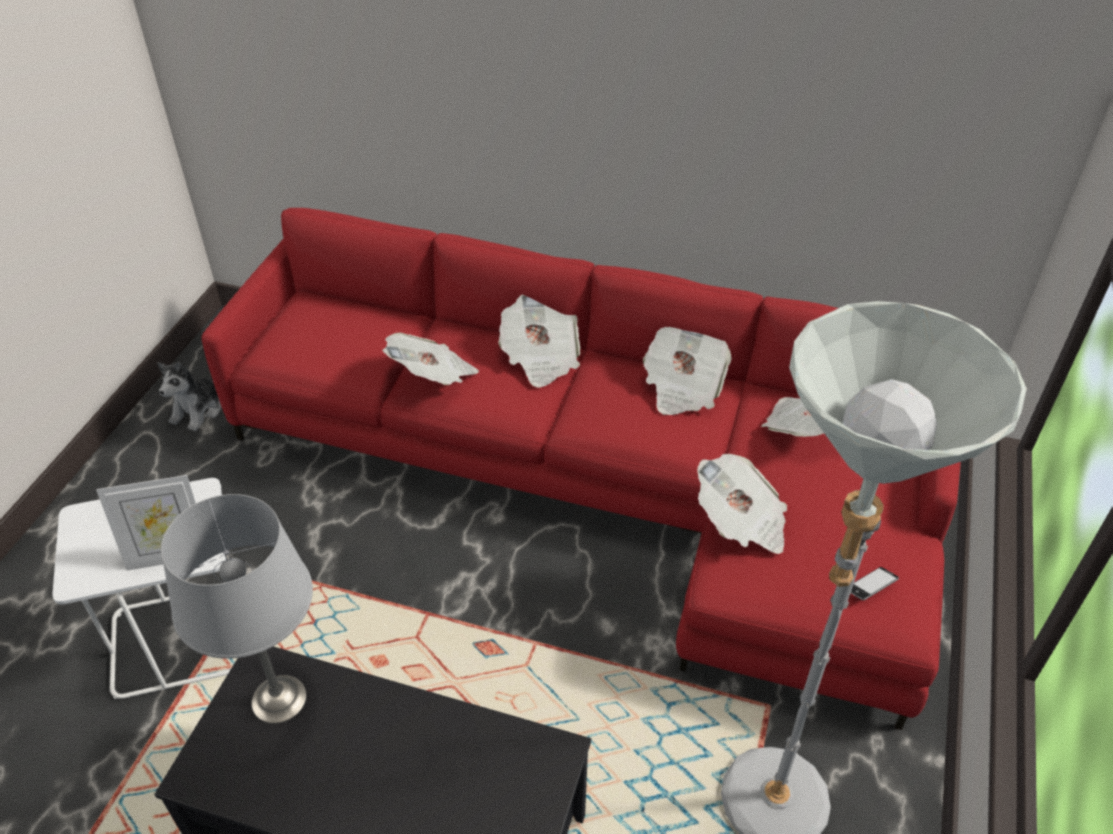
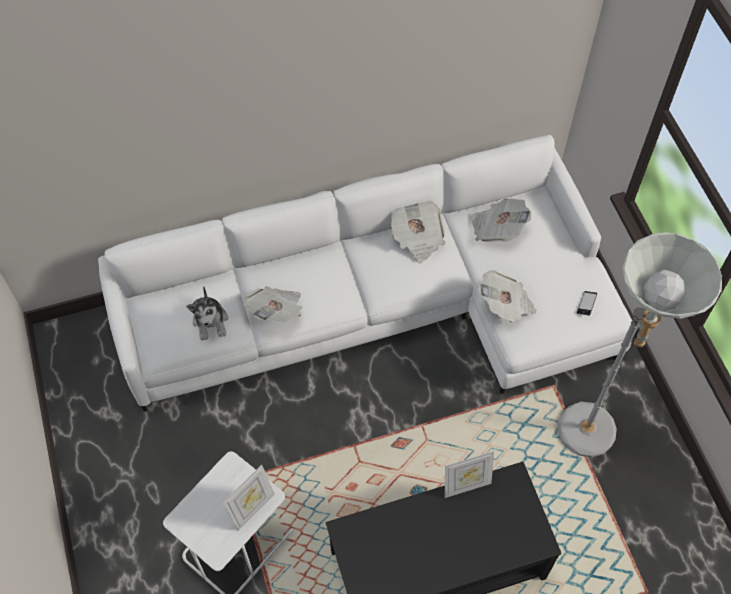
camera: 35 degrees left, 15 degrees up
(198, 411) = (97, 408): plush toy -> plush toy (211, 321)
(278, 699) = (369, 540): grey table lamp -> none
(475, 716) = (466, 486): none -> picture frame
(540, 357) = (325, 262): newspaper -> none
(605, 482) = (383, 308): red sofa -> white sofa

